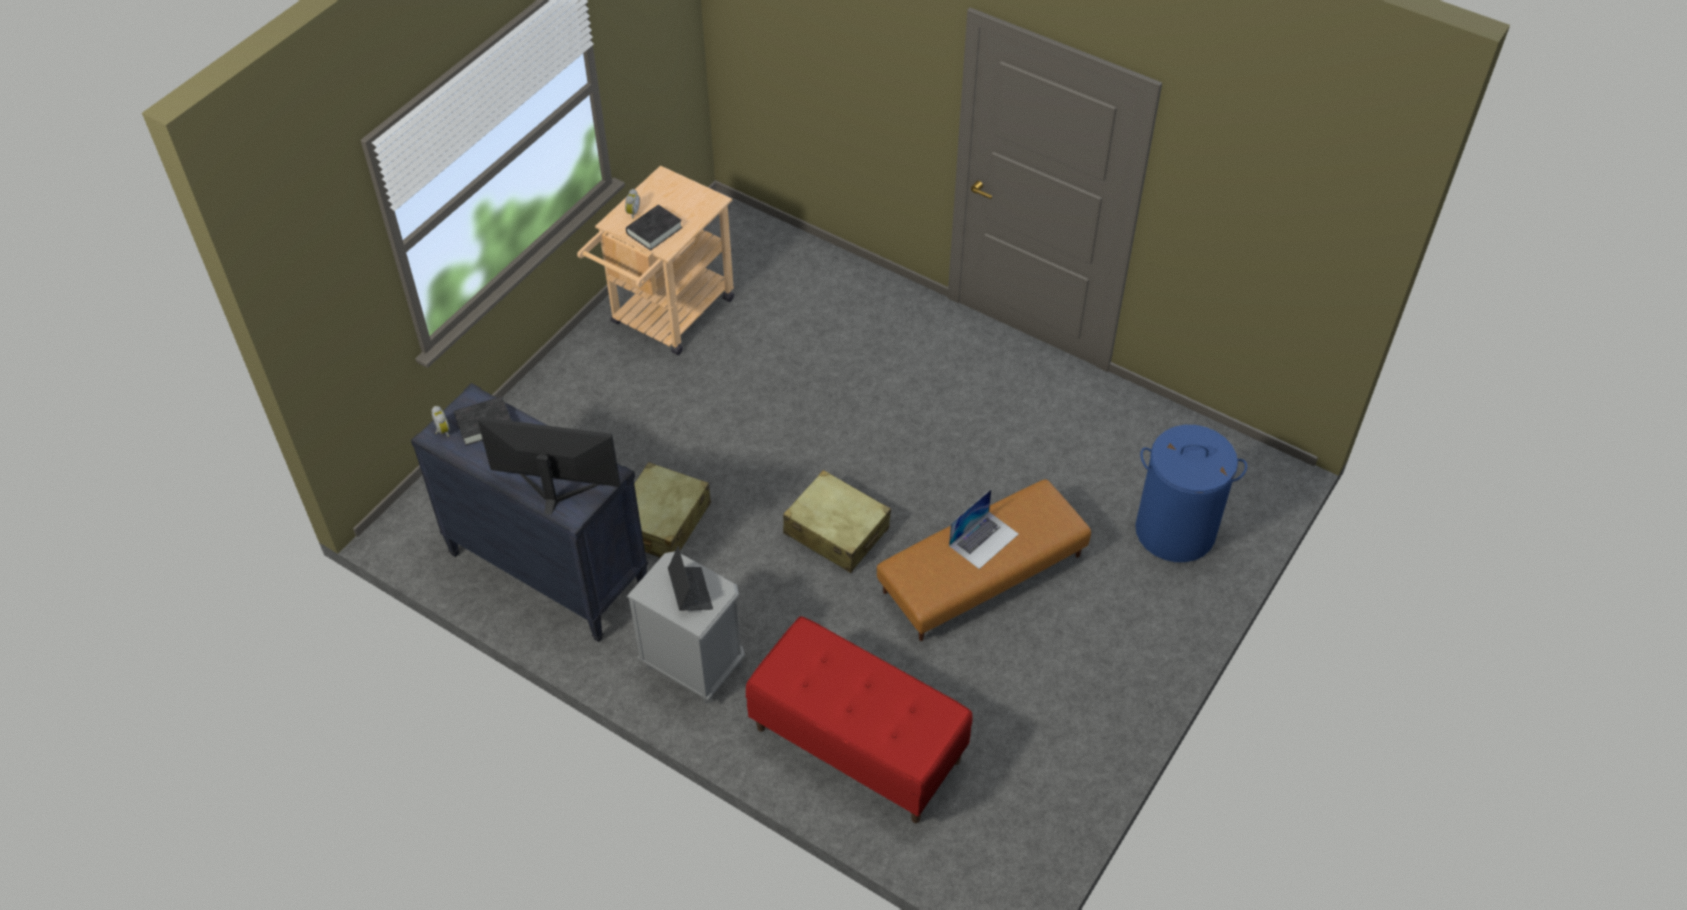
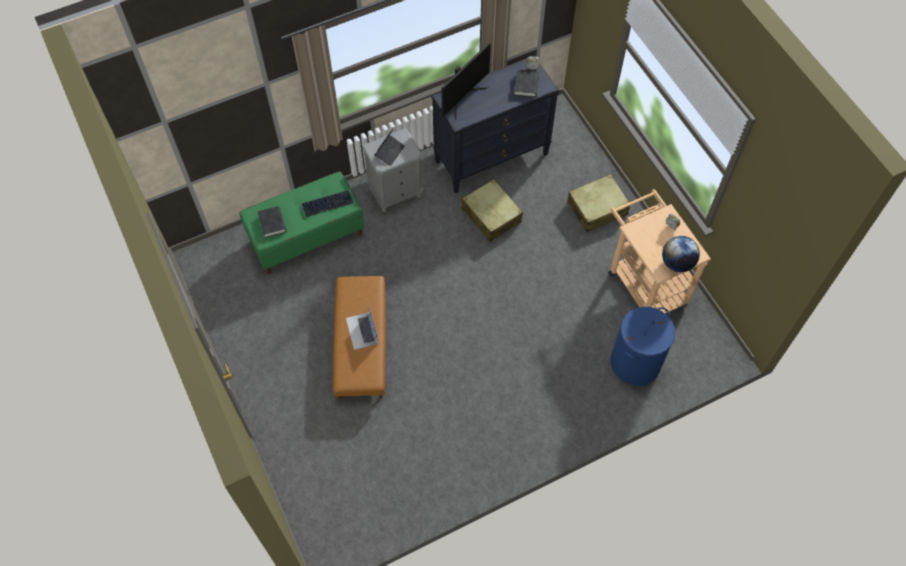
camera: 120 degrees right, 10 degrees up
(654, 230) = (648, 229): black book -> black book (272, 223)
(689, 190) = (677, 263): none -> globe
(690, 591) = (390, 152): laptop -> laptop turned 75 degrees counterclockwise
(822, 663) = (327, 203): none -> keyboard
(836, 531) = (434, 290): beige suitcase -> beige suitcase (597, 208)
(857, 745) = (306, 236): red bench -> green bench
(1175, 530) = (321, 461): blue laundry basket -> blue laundry basket (635, 363)

